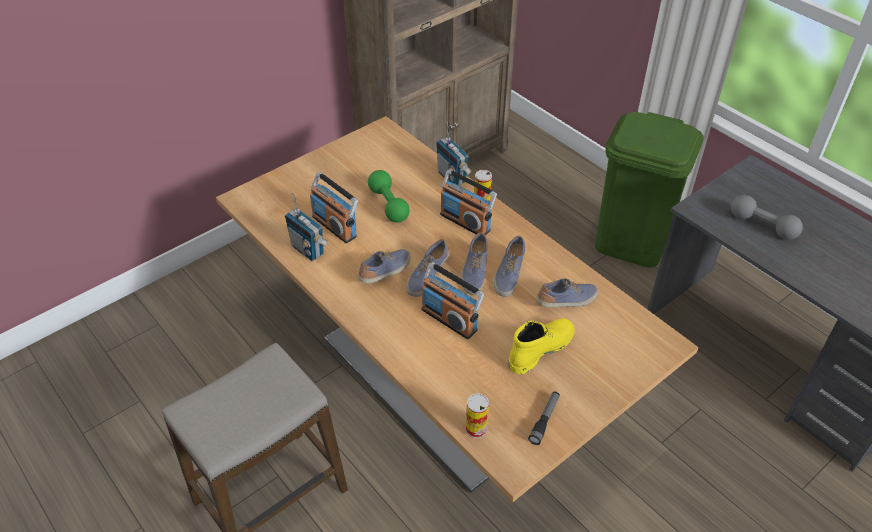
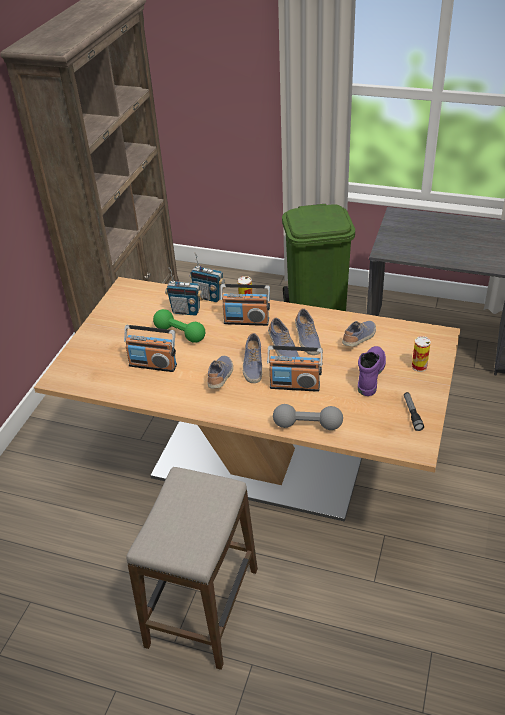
camera: 30 degrees left, 5 degrees down
(308, 250) = (148, 389): radio -> radio (186, 311)
(476, 429) = (376, 441): can -> can (419, 366)
(540, 348) = (369, 374): yellow boot -> purple boot
(762, 226) = (431, 245): grey dumbbell -> grey dumbbell (307, 425)

